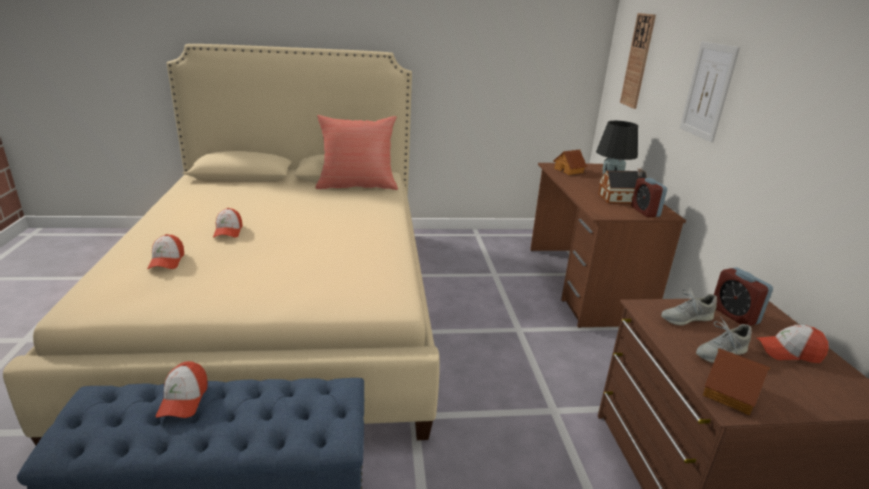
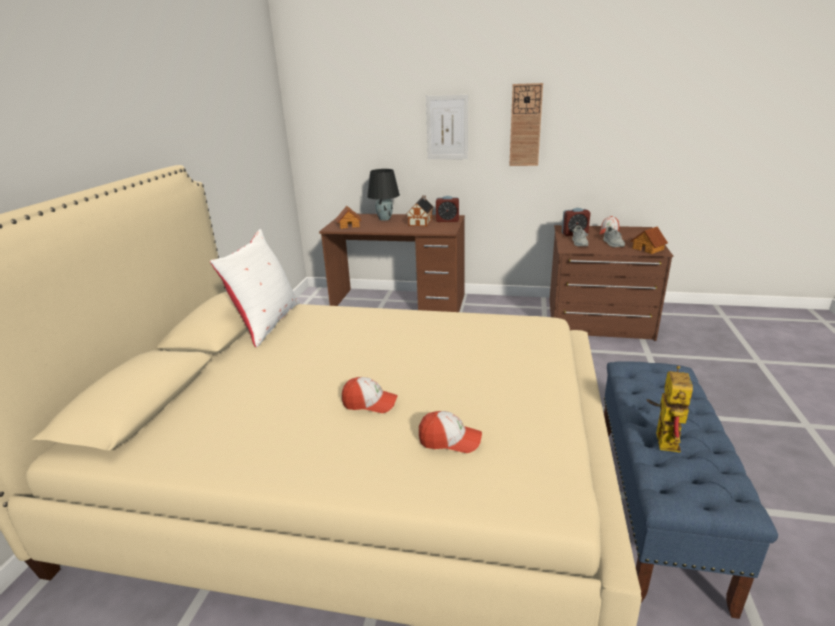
camera: 70 degrees left, 0 degrees up
(183, 399) = (663, 437): cap -> toy robot
(357, 185) = (266, 323): red pillow -> white pillow
(638, 61) = (343, 123): wall clock -> wall clock (525, 125)

